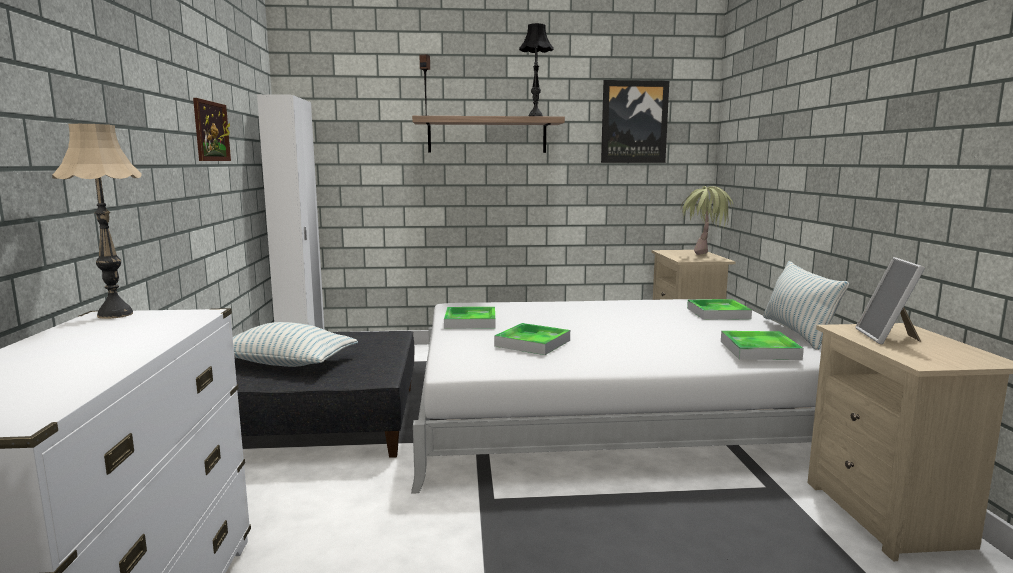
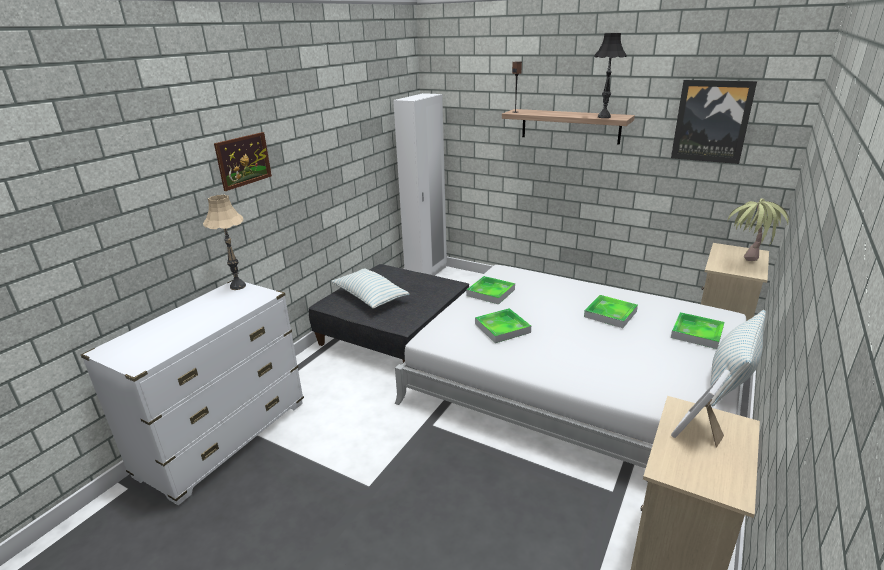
camera: 35 degrees right, 15 degrees up
(211, 131) = (343, 143): picture -> picture (243, 160)
(759, 350) = (653, 390): tray -> tray (610, 314)

